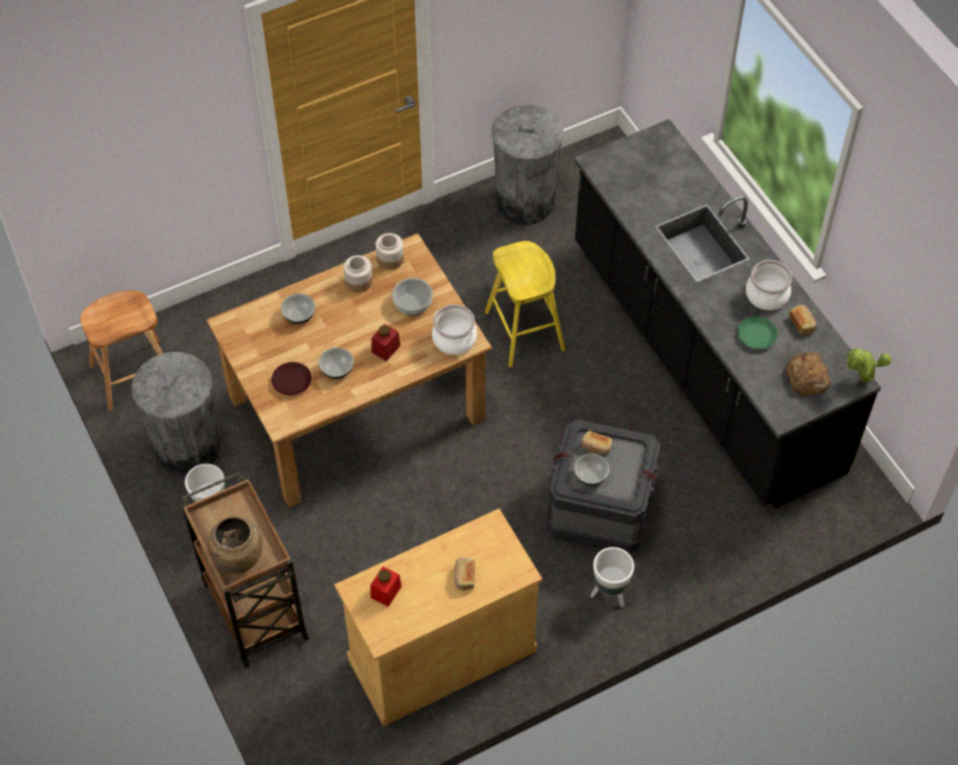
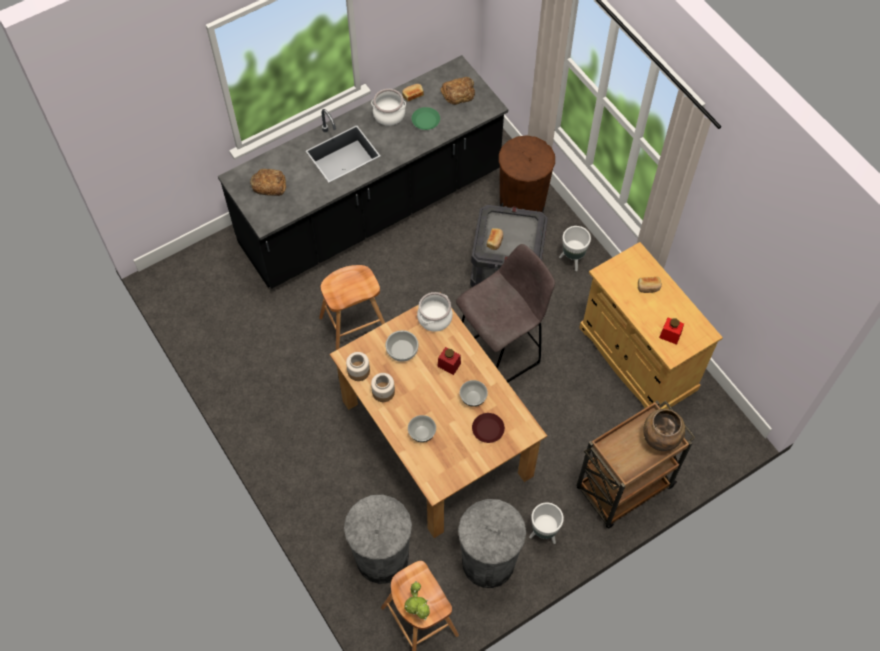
camera: 95 degrees left, 5 degrees up
(466, 488) = (501, 354): none -> grey stool
(524, 330) = (353, 325): yellow stool -> brown stool
(525, 202) = (223, 333): grey trash can -> grey trash can (382, 557)
(591, 475) = (519, 243): bowl -> none
(653, 167) = (269, 185): none -> bread
(703, 538) = (521, 207): none -> brown trash can
(860, 380) = (457, 65): potted plant -> potted plant (418, 610)

